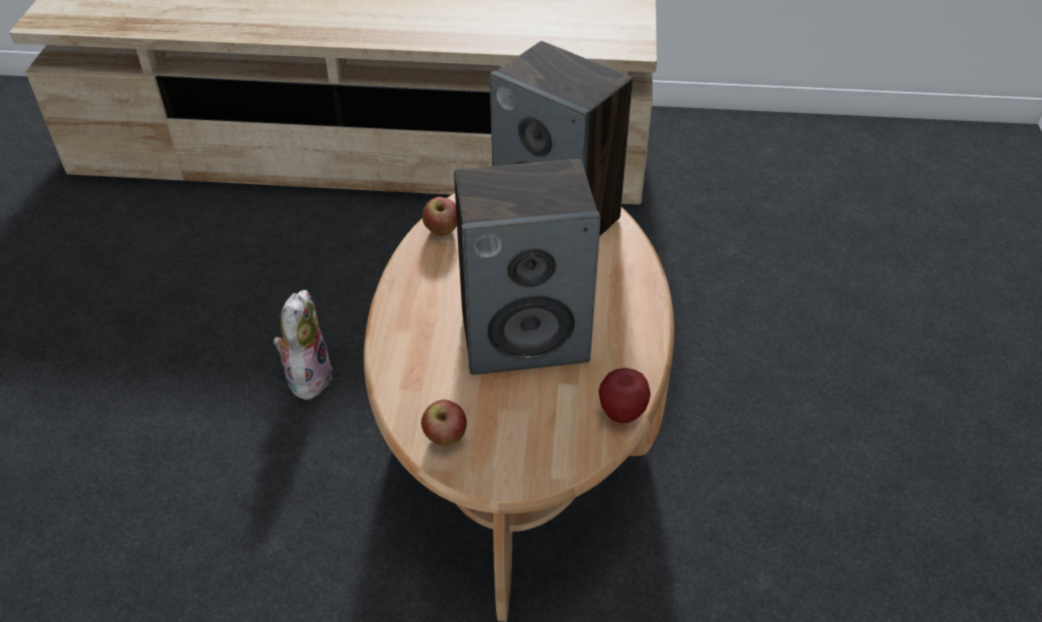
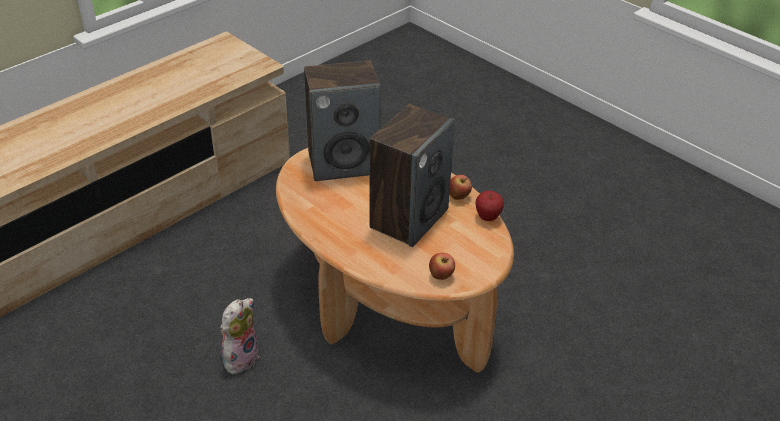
camera: 50 degrees left, 5 degrees down
(307, 376) = (240, 357): plush toy -> plush toy turned 75 degrees clockwise
(442, 231) = (302, 203): apple -> apple (459, 197)

